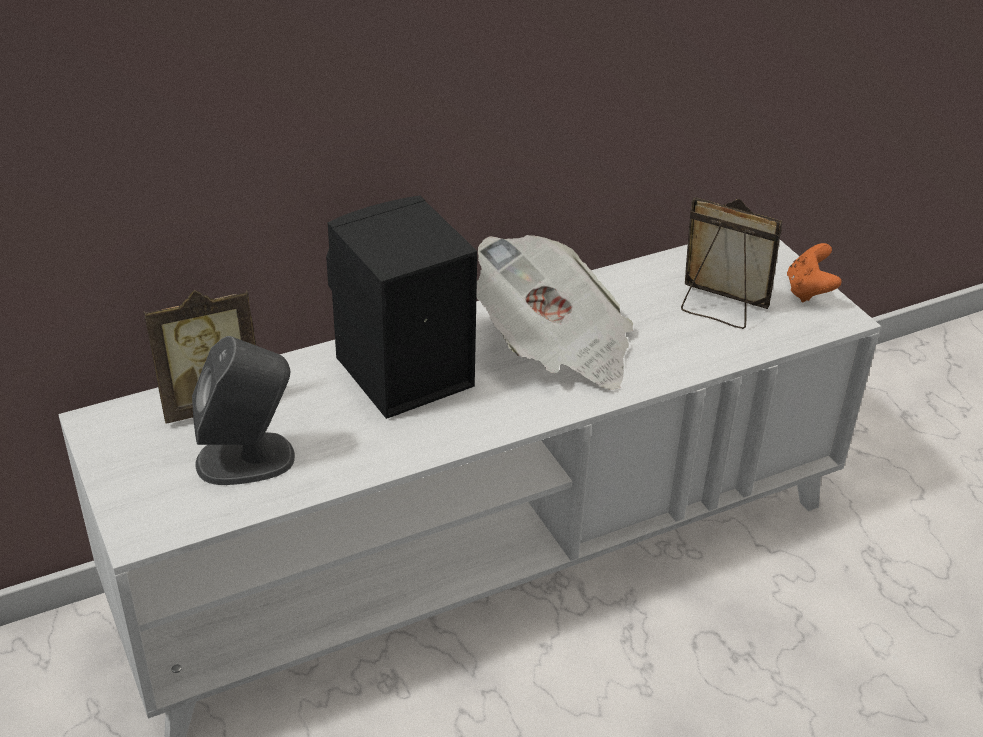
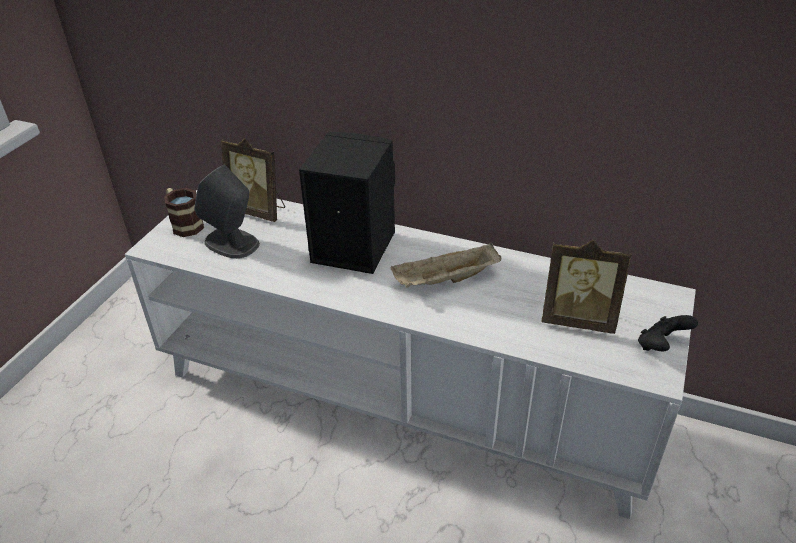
camera: 50 degrees right, 0 degrees up
(133, 479) = (184, 224): none -> mug
(555, 347) = (445, 281): newspaper -> beige tray
(719, 308) = (578, 319): picture frame -> picture frame turned 120 degrees clockwise
(808, 291) = (661, 346): orange game controller -> black game controller

